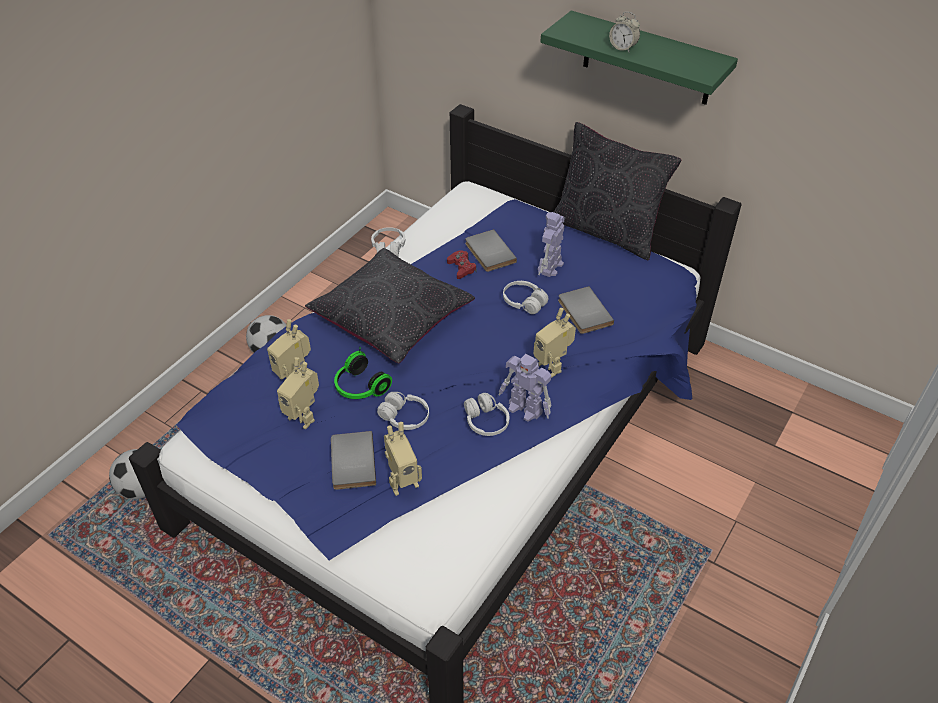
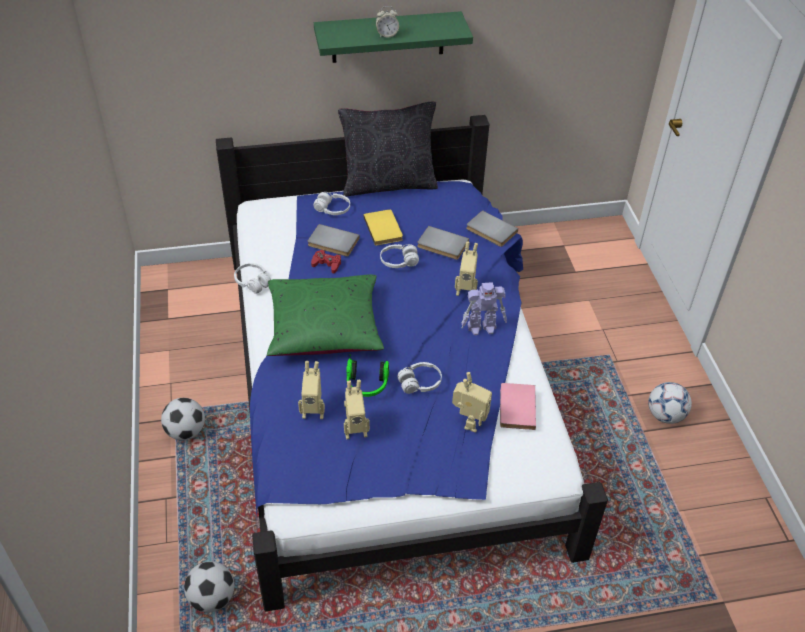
camera: 45 degrees left, 0 degrees up
(351, 462) = (424, 434): grey book -> grey book (490, 231)
(391, 318) = (324, 327): black pillow -> green pillow
(461, 502) = (515, 407): none -> pink book
(486, 421) = (470, 350): white headphones -> white headphones (332, 209)
(550, 267) = (384, 228): toy robot -> yellow book
(702, 656) = (665, 415): none -> football

